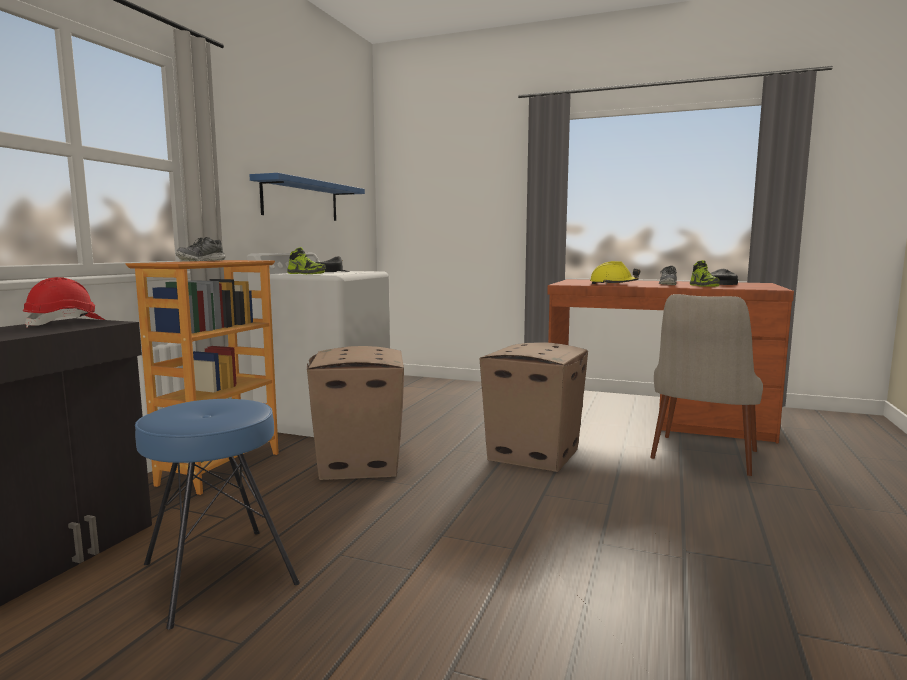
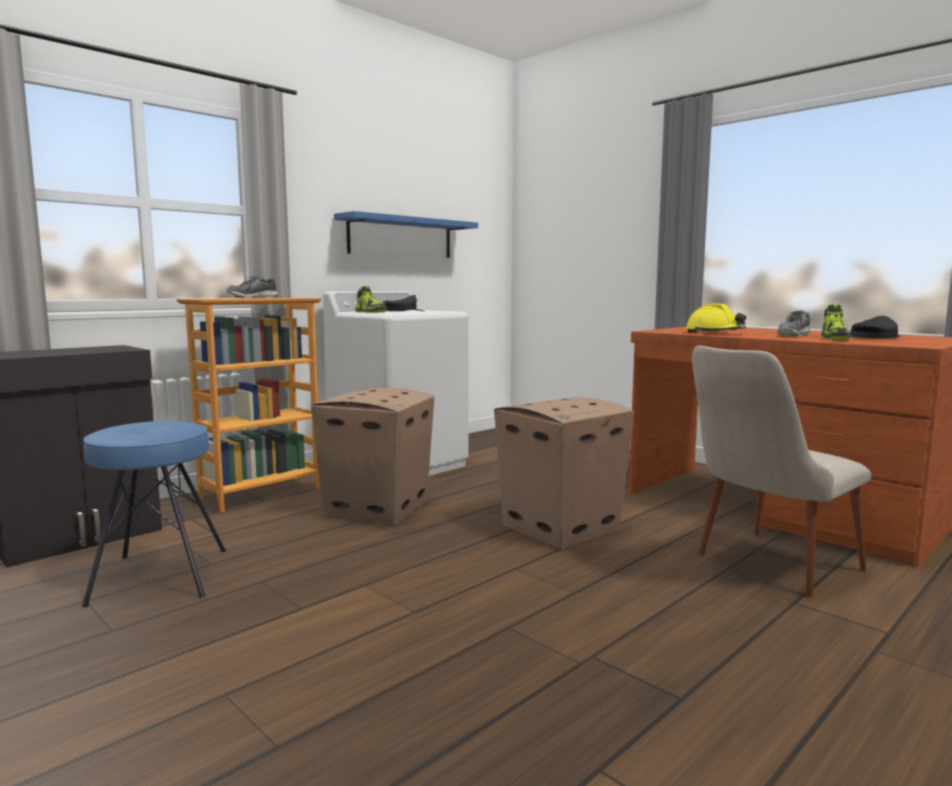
camera: 25 degrees right, 0 degrees up
(66, 323) = (100, 348): red hard hat -> none

